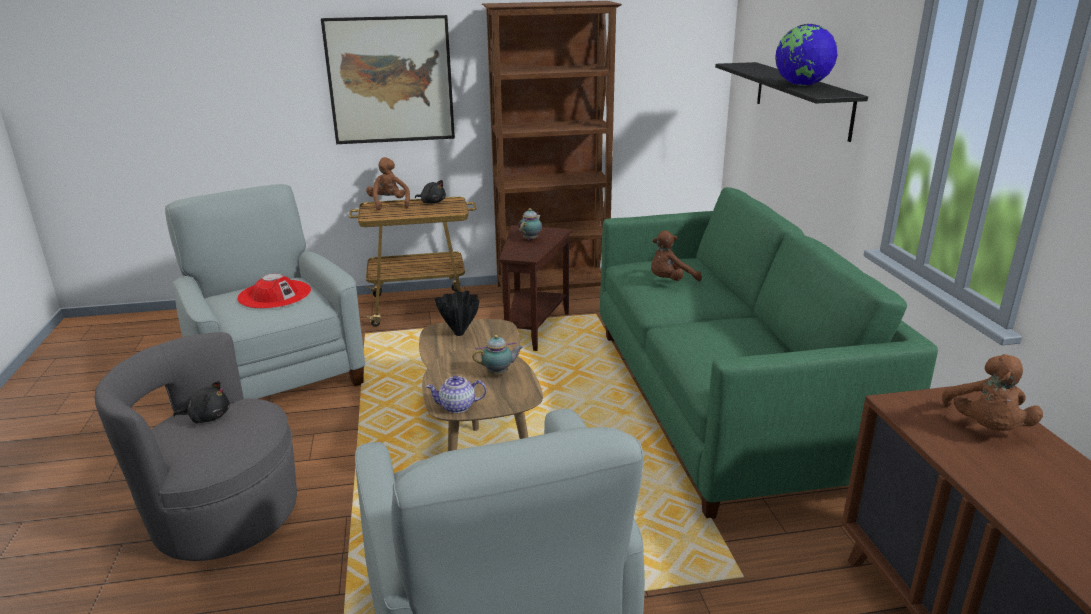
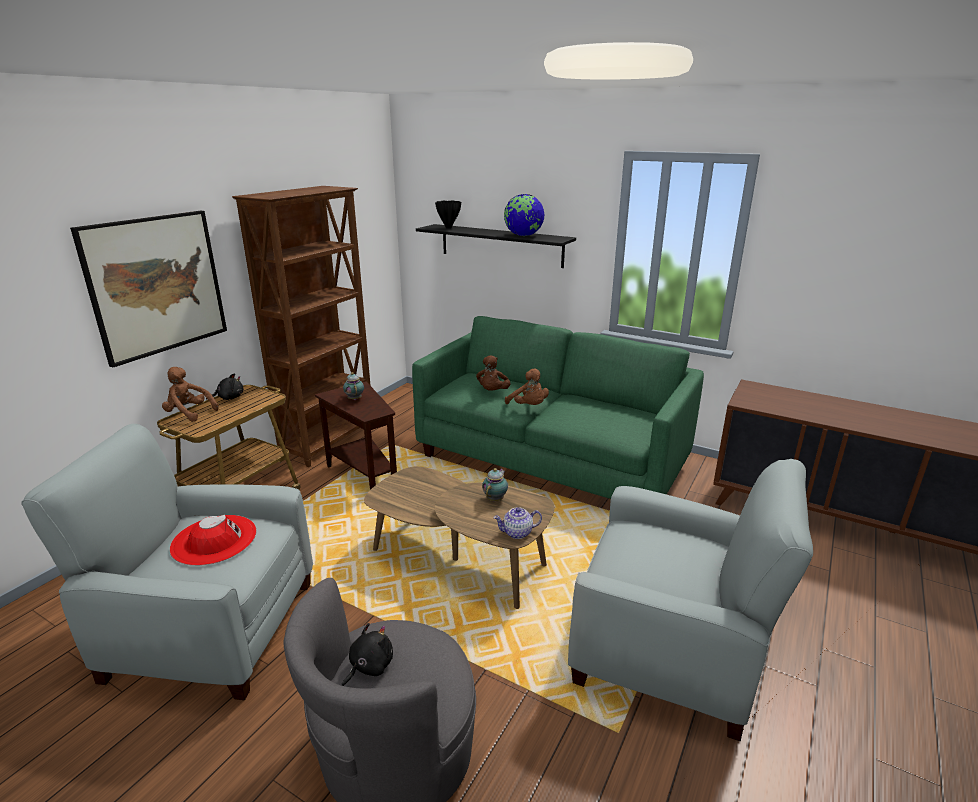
camera: 50 degrees left, 0 degrees up
(458, 407) = (518, 533): teapot -> teapot turned 45 degrees clockwise
(460, 333) = (400, 491): black vase -> black vase (449, 227)
(985, 428) = (780, 397): brown plush toy -> brown plush toy (528, 406)

